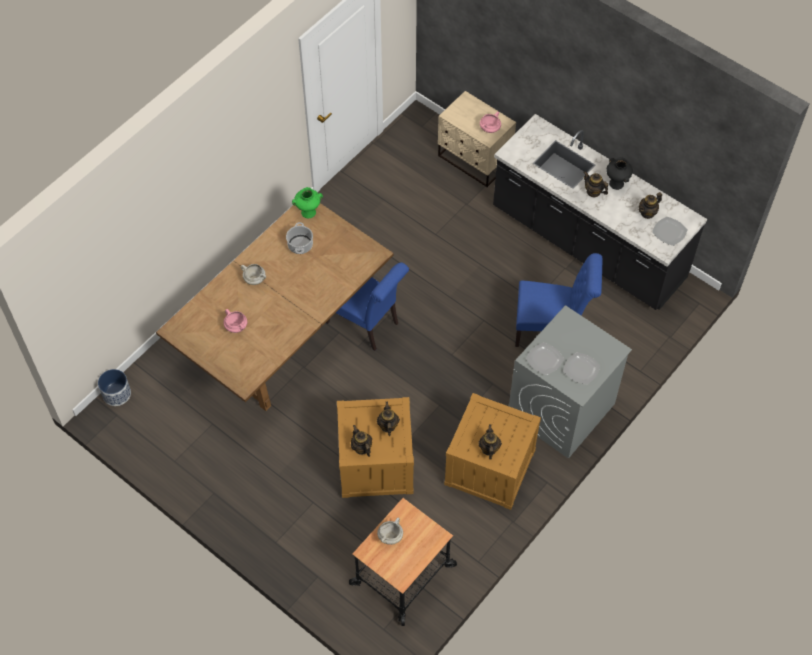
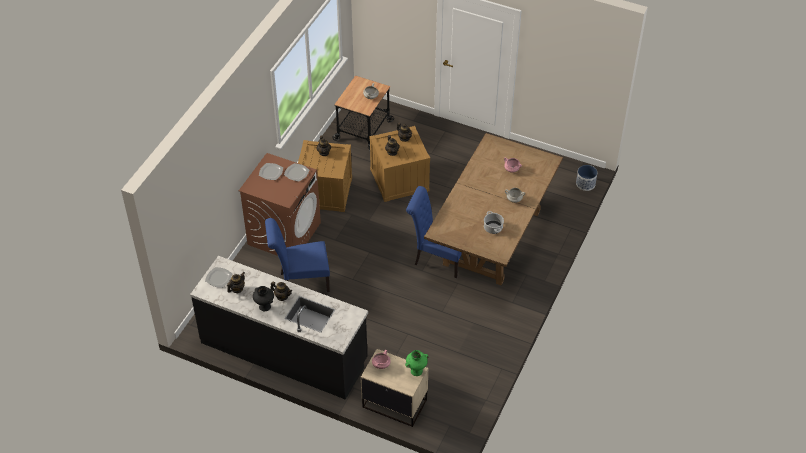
camera: 165 degrees right, 10 degrees down
(308, 213) = (497, 251): green vase -> green vase (416, 370)
(561, 410) = (284, 233): grey washing machine -> brown washing machine

